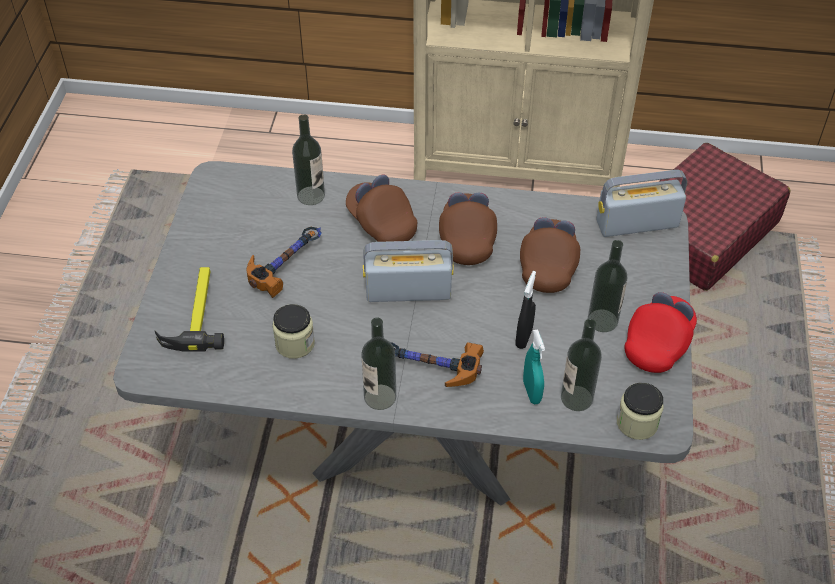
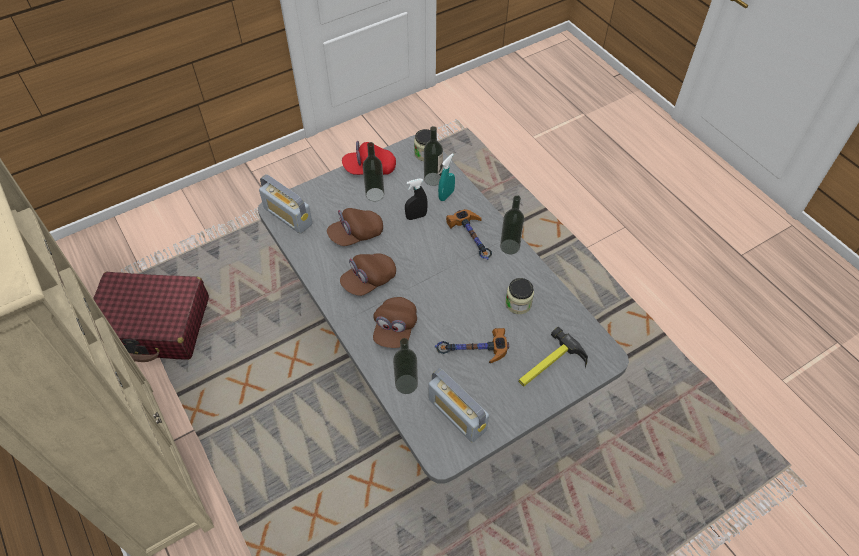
camera: 130 degrees left, 5 degrees up
(408, 291) = (433, 281): radio -> radio (457, 414)

